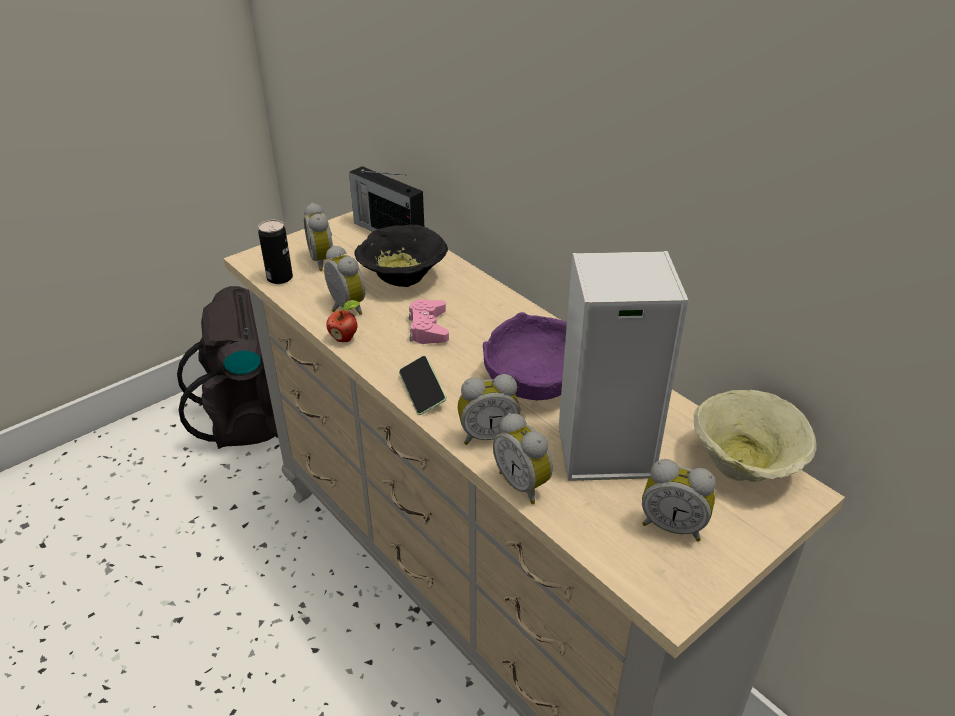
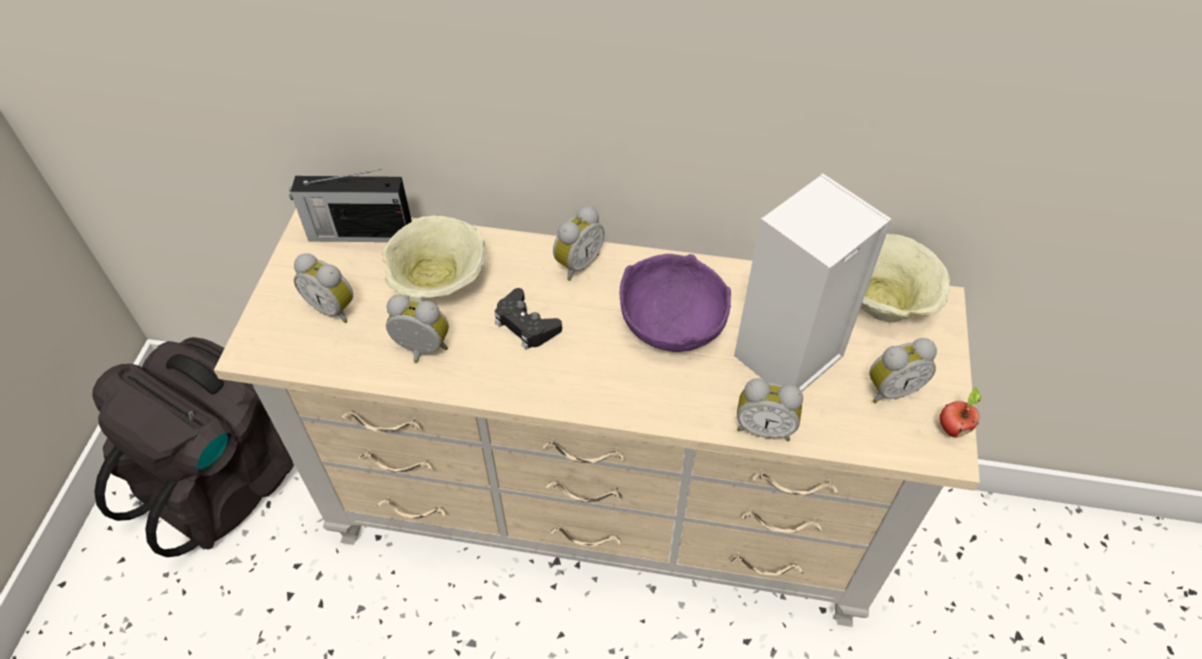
camera: 40 degrees left, 15 degrees up
(280, 278) = (311, 356): can -> none
(345, 338) = (463, 385): apple -> apple (952, 428)
(402, 279) = (439, 283): black bowl -> beige bowl
(422, 392) = (596, 396): phone -> none
(428, 328) = (526, 324): pink game controller -> black game controller
(487, 435) = (692, 401): alarm clock -> alarm clock (576, 263)

